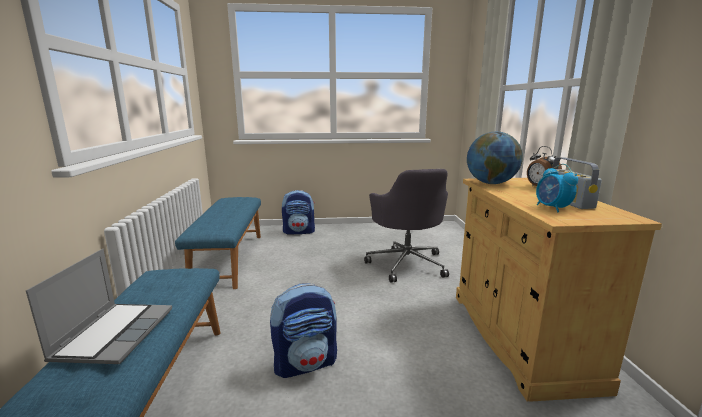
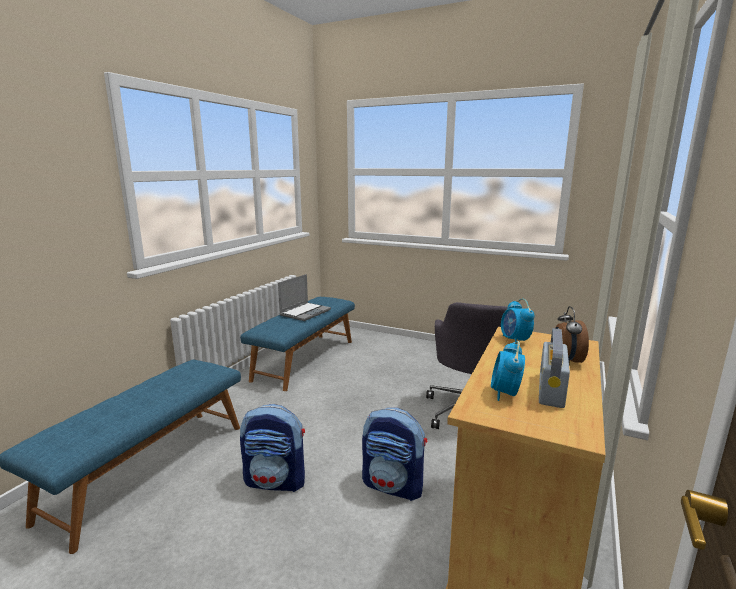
camera: 30 degrees right, 0 degrees up
(115, 333) = (121, 405): laptop -> laptop (305, 312)
(299, 231) = (393, 344): backpack -> backpack (394, 485)
(491, 183) = (514, 340): globe -> alarm clock

